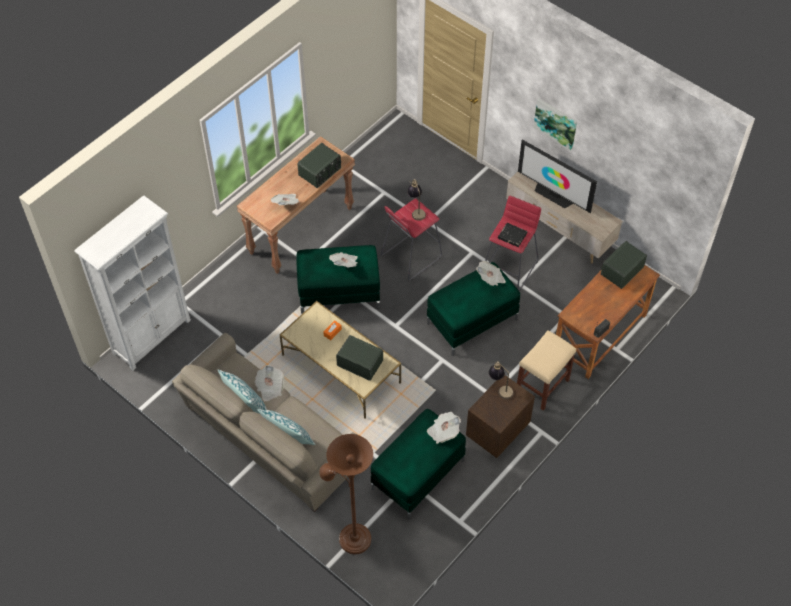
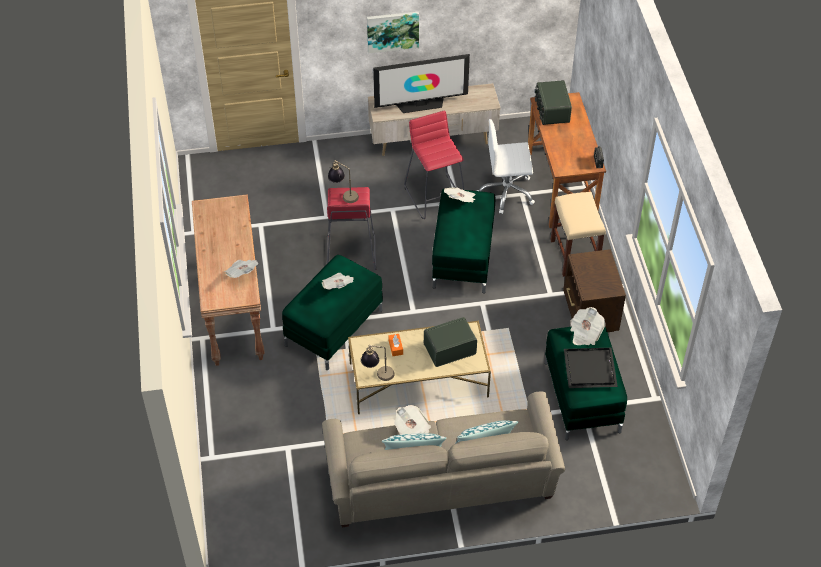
camera: 50 degrees left, 5 degrees down
(152, 336) = (226, 505): white bookcase -> none
(320, 172) = (234, 226): radio -> none
(351, 536) = (601, 486): brown floor lamp -> none
(413, 456) = (591, 369): none -> black tray
(500, 389) = (581, 266): table lamp -> table lamp (378, 375)
(512, 236) = (441, 153): black book -> none
(558, 306) = (506, 192): none -> white office chair

